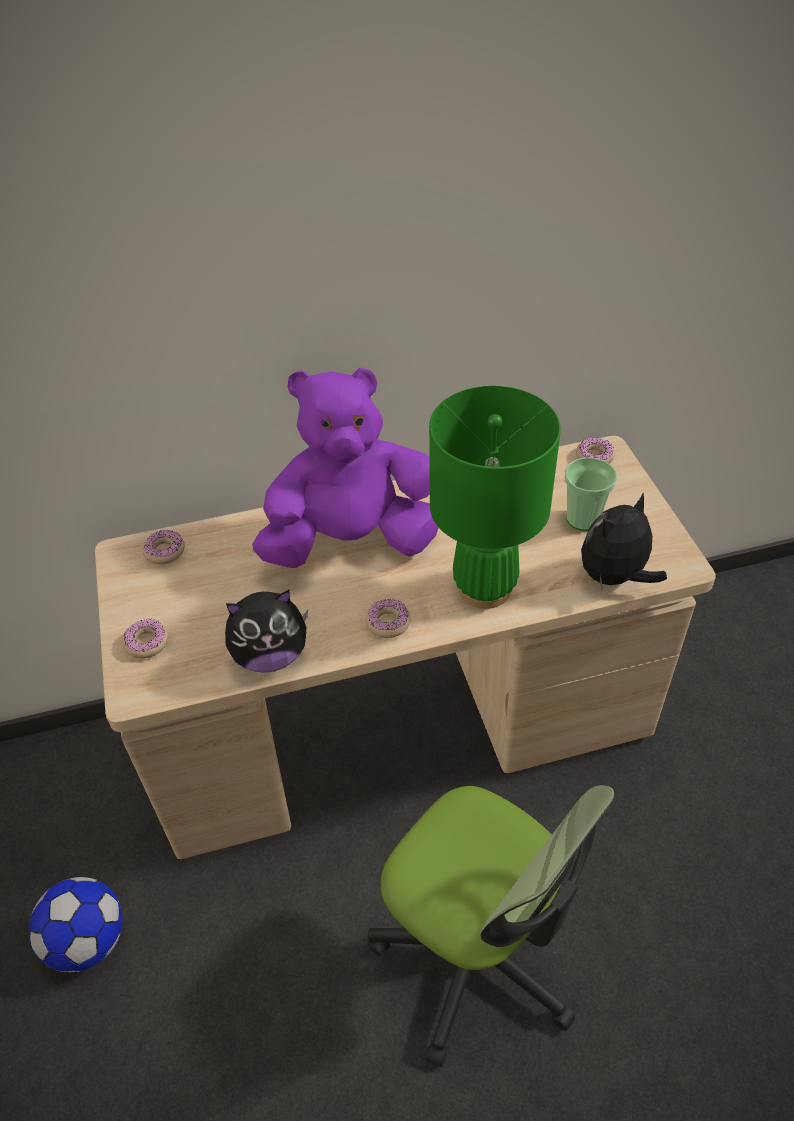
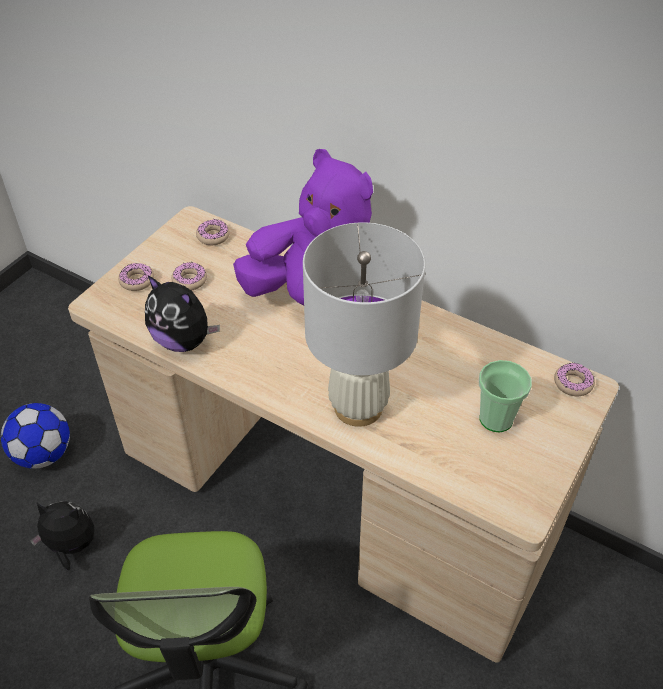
camera: 45 degrees right, 0 degrees up
(388, 623) = (270, 377): donut -> donut (189, 280)
(484, 588) = (358, 406): green table lamp -> white table lamp
(614, 577) = (458, 476): plush toy -> plush toy (71, 546)

